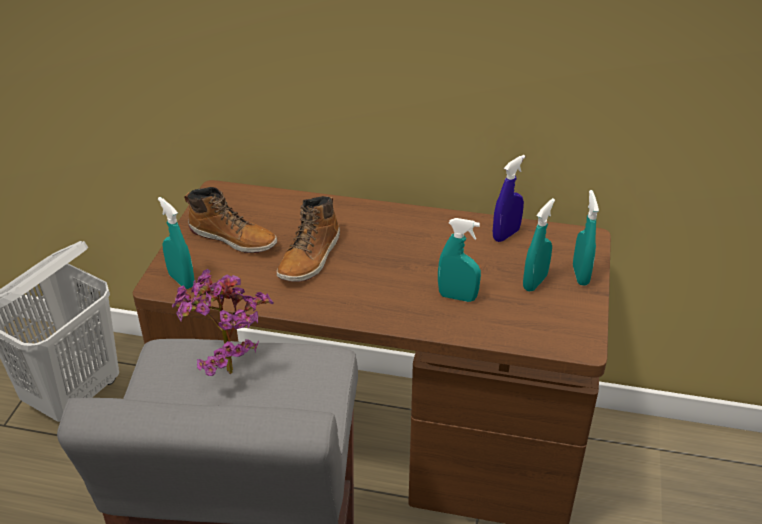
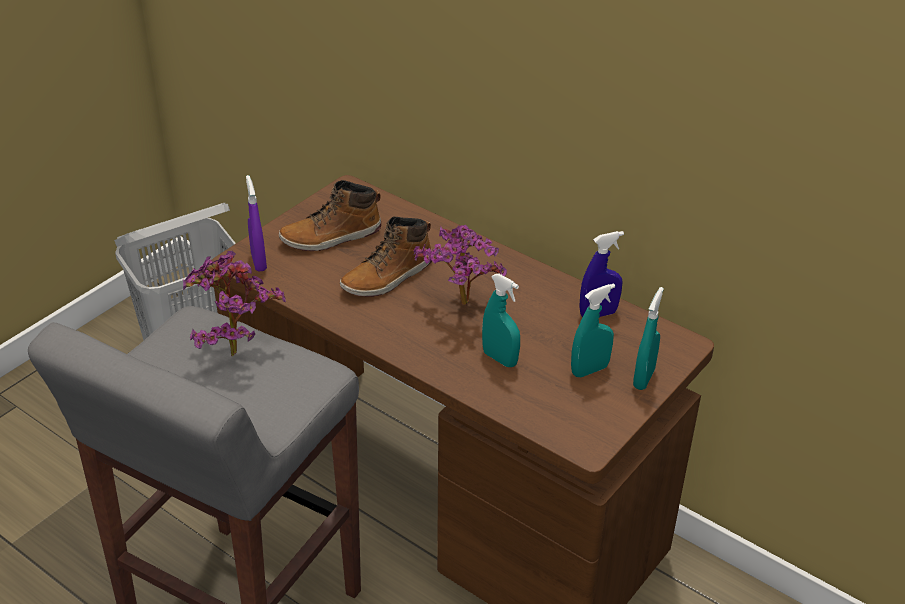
camera: 25 degrees right, 0 degrees up
(181, 280) = (259, 262): turquoise spray bottle -> purple spray bottle
(233, 238) = (331, 237): boot -> boot turned 105 degrees clockwise
(392, 264) = (461, 307): none -> potted plant

